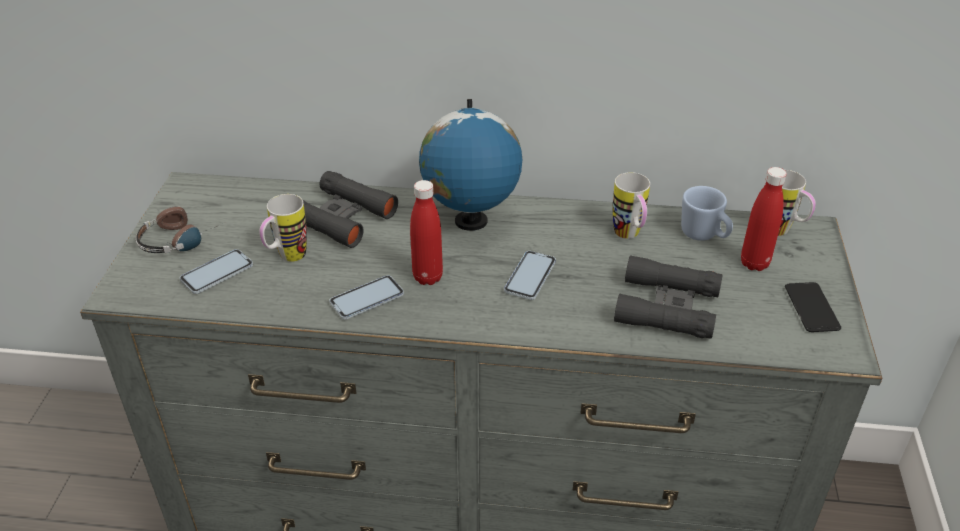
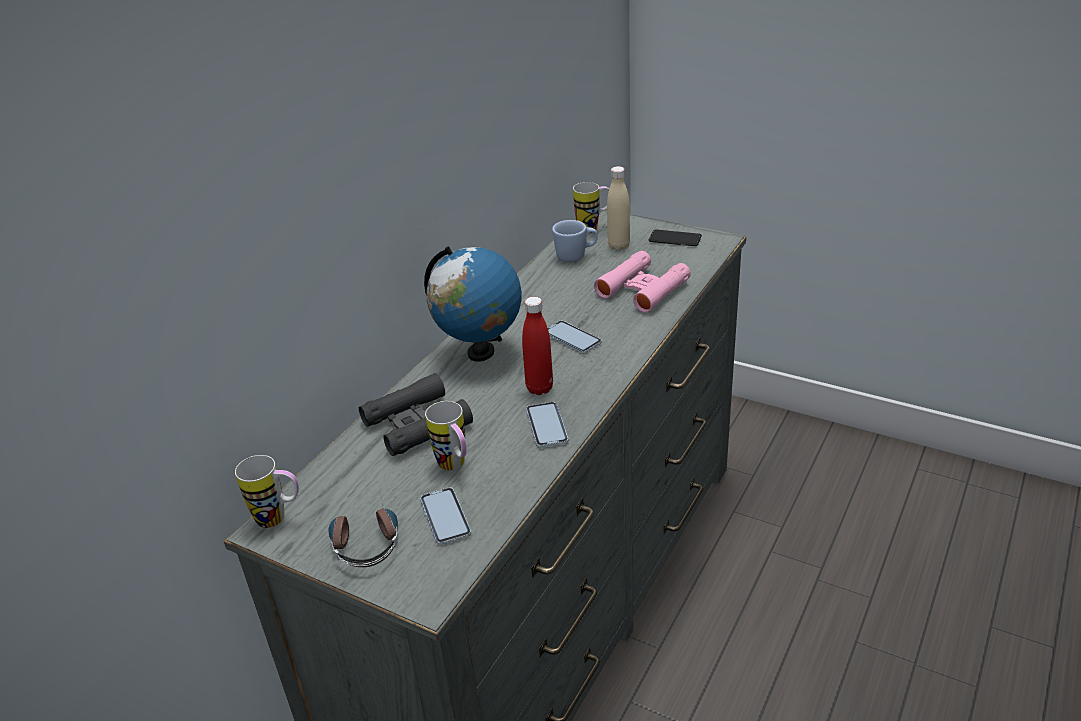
camera: 65 degrees left, 5 degrees down
(629, 236) = (555, 285): mug -> mug (279, 518)
(667, 307) = (643, 289): black binoculars -> pink binoculars
(754, 263) = (618, 246): red bottle -> beige bottle

